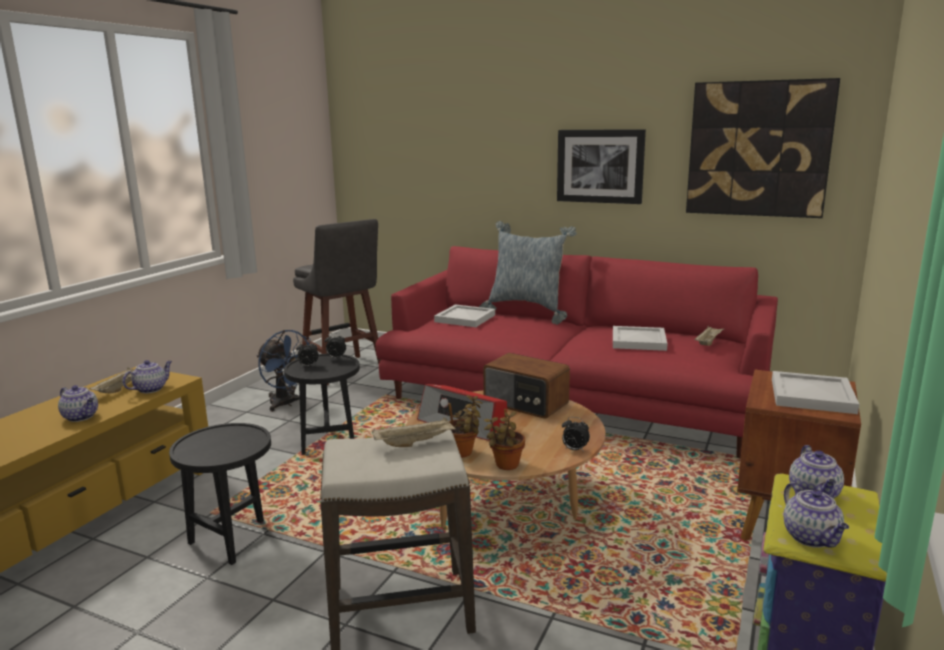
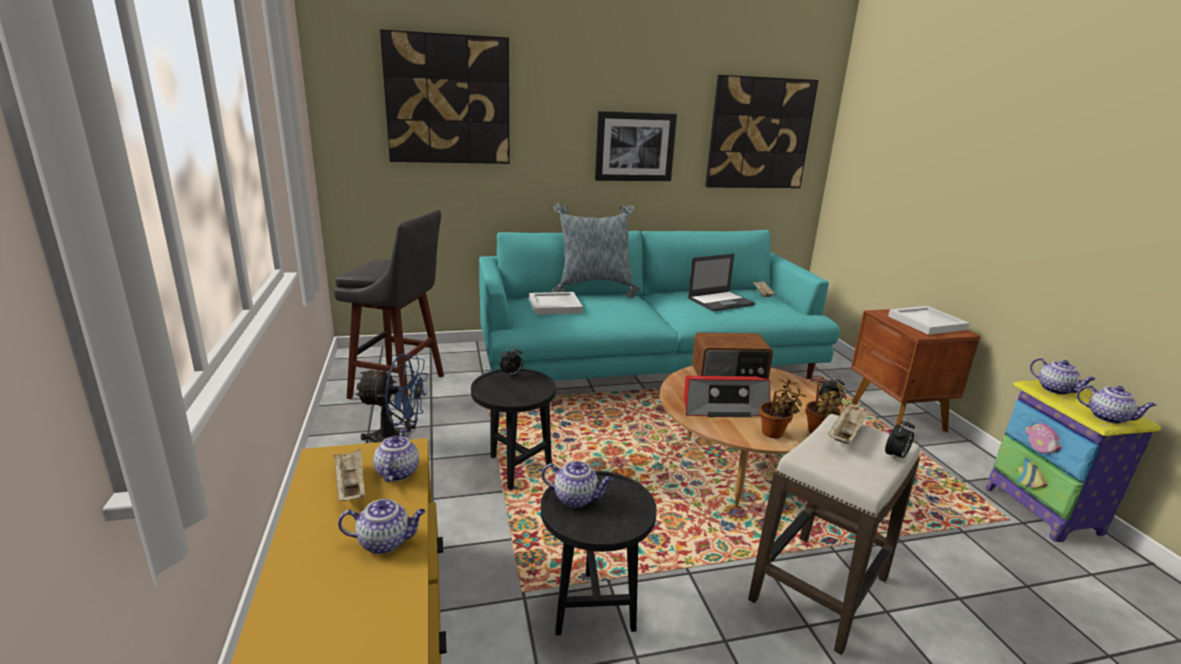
camera: 40 degrees left, 5 degrees up
(215, 435) = (576, 498): none -> teapot
(308, 366) = (499, 391): alarm clock -> alarm clock (895, 456)
(426, 126) = (448, 100): none -> picture
(573, 400) = (647, 362): red sofa -> turquoise sofa
(639, 341) = (721, 301): white tray -> laptop

